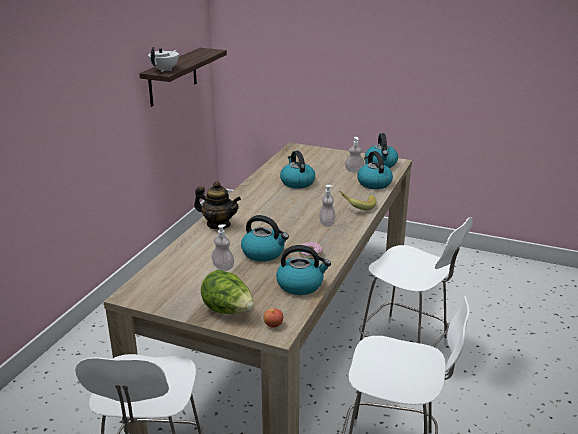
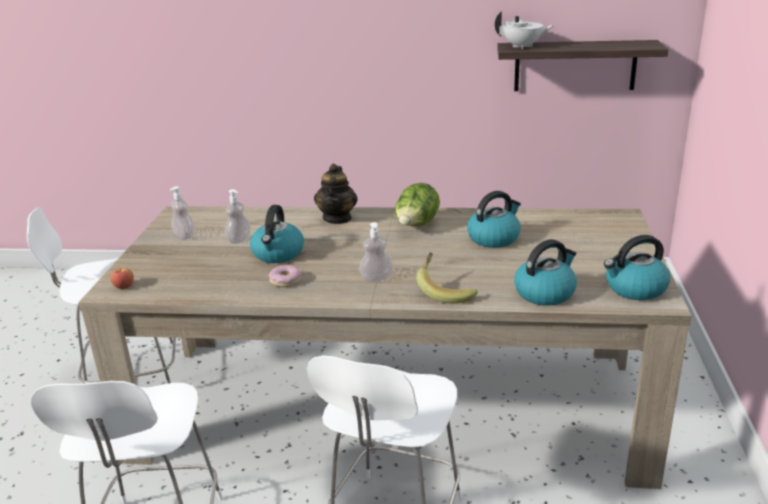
camera: 75 degrees right, 0 degrees up
(228, 311) = (150, 259): lettuce -> lettuce (416, 226)
(301, 285) = (208, 287): kettle -> none
(354, 170) = (580, 270): soap dispenser -> soap dispenser (184, 236)

